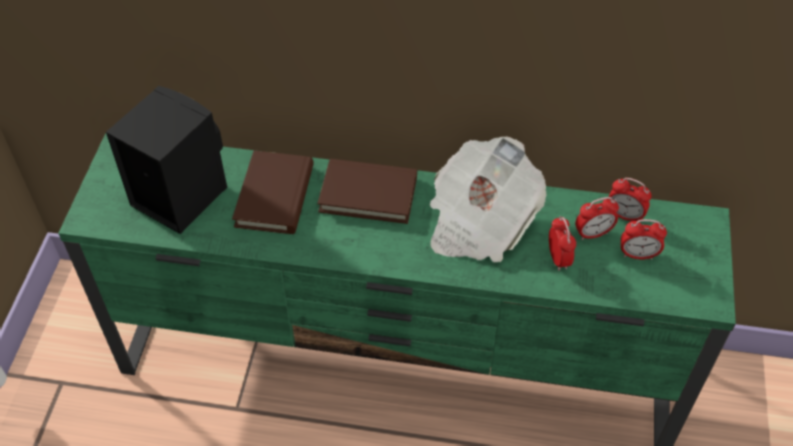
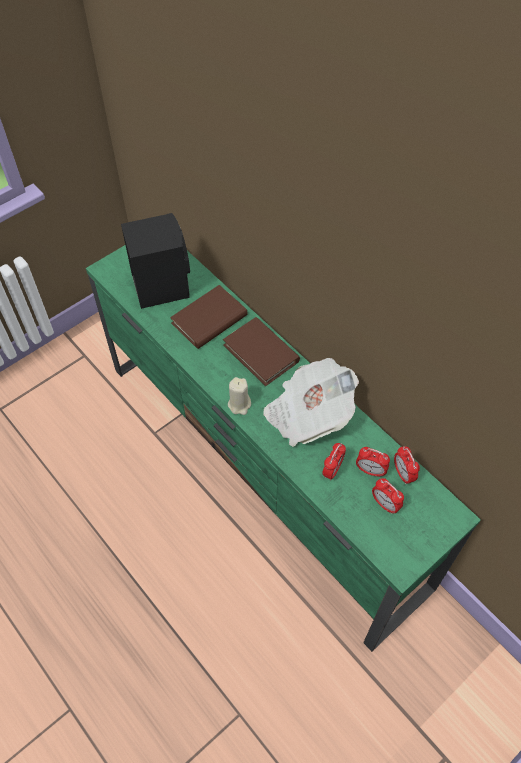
camera: 40 degrees right, 5 degrees up
(399, 260) = (239, 404): none -> beige candle

